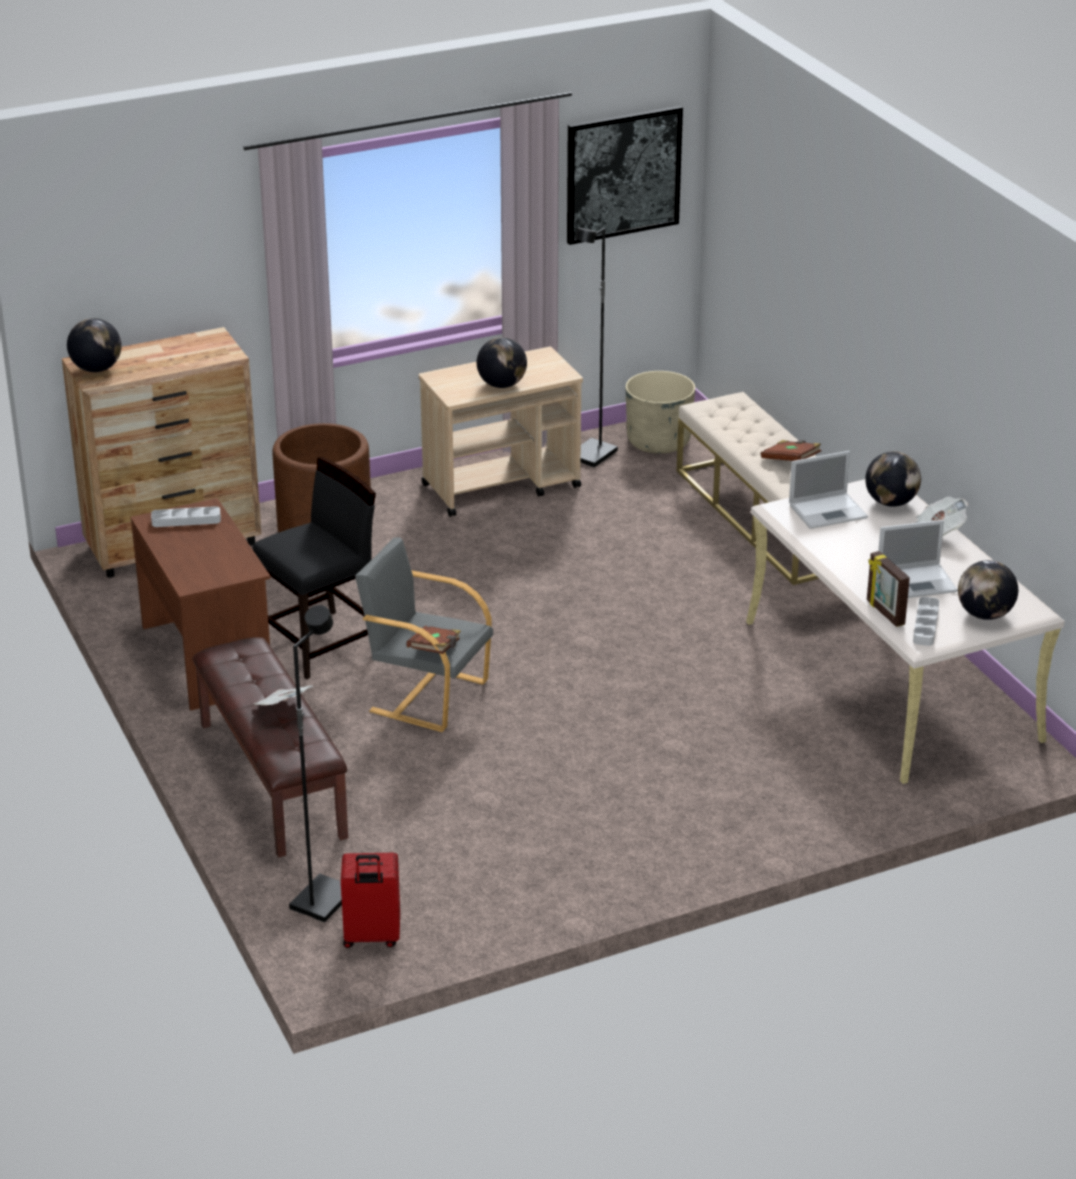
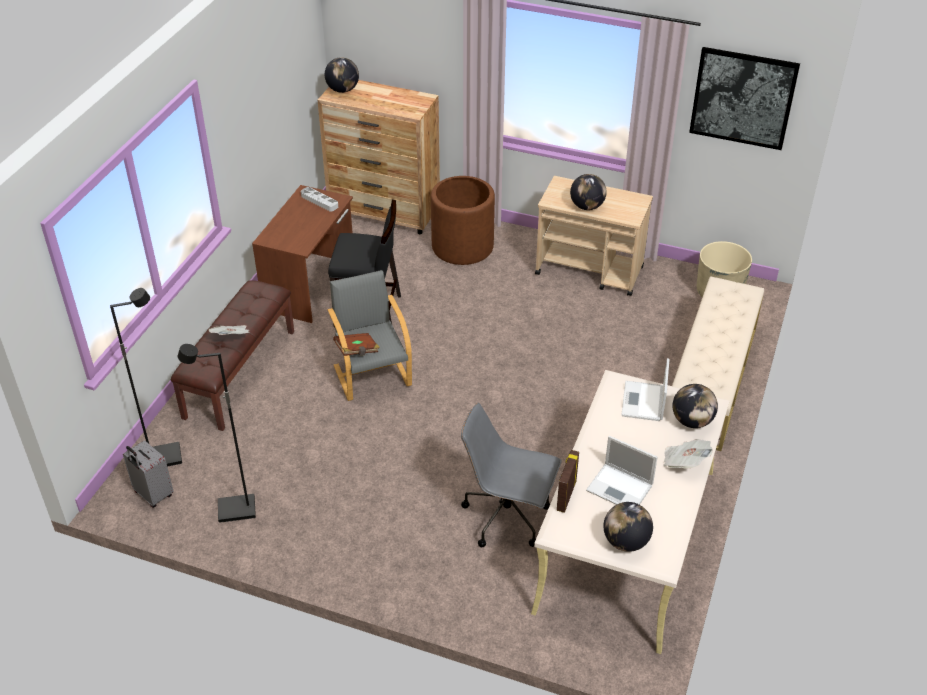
camera: 45 degrees right, 10 degrees up
(371, 937) = (152, 495): red suitcase -> grey suitcase
(593, 456) = (667, 280): black floor lamp -> black floor lamp (236, 510)
(763, 728) = (508, 517): none -> grey office chair
(791, 461) = (719, 352): brown book -> none
(829, 511) = (643, 402): laptop -> laptop turned 75 degrees clockwise
(925, 625) = (577, 522): grey tray -> none

